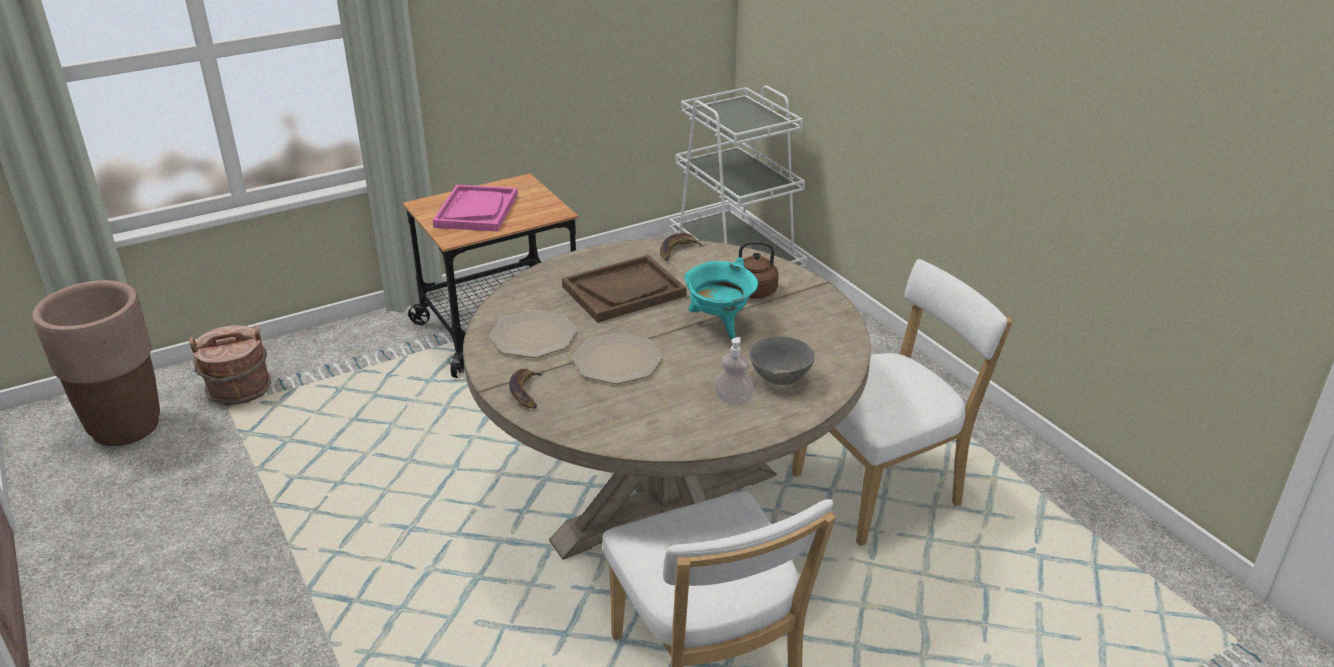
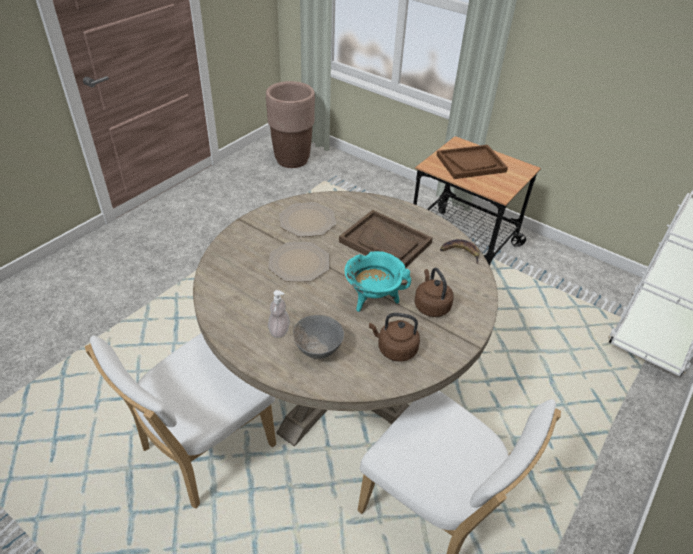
camera: 65 degrees right, 10 degrees up
(239, 390) = (339, 178): brown bucket -> none
(476, 210) = (471, 163): pink tray -> brown tray
(526, 392) = (246, 236): banana -> none
(804, 330) = (394, 349): none -> brown kettle

